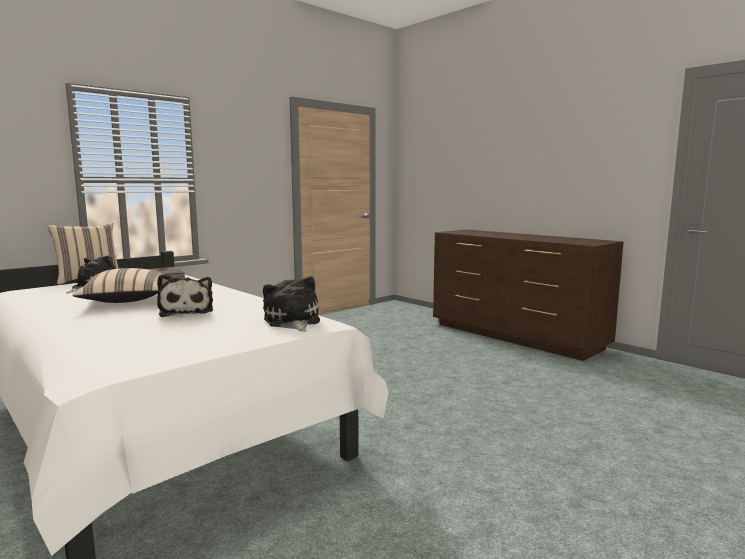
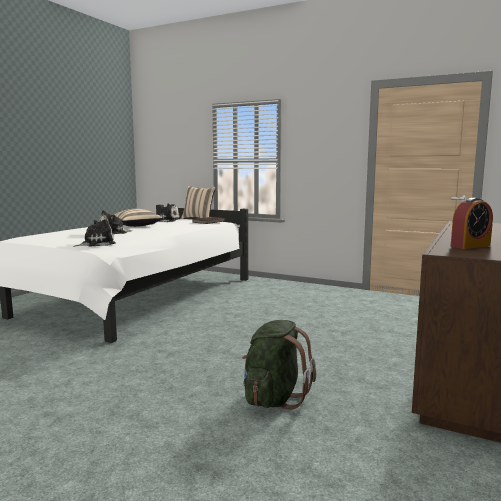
camera: 70 degrees right, 0 degrees up
(544, 392) = (274, 398): none -> green backpack
(565, 240) = (470, 246): none -> alarm clock

